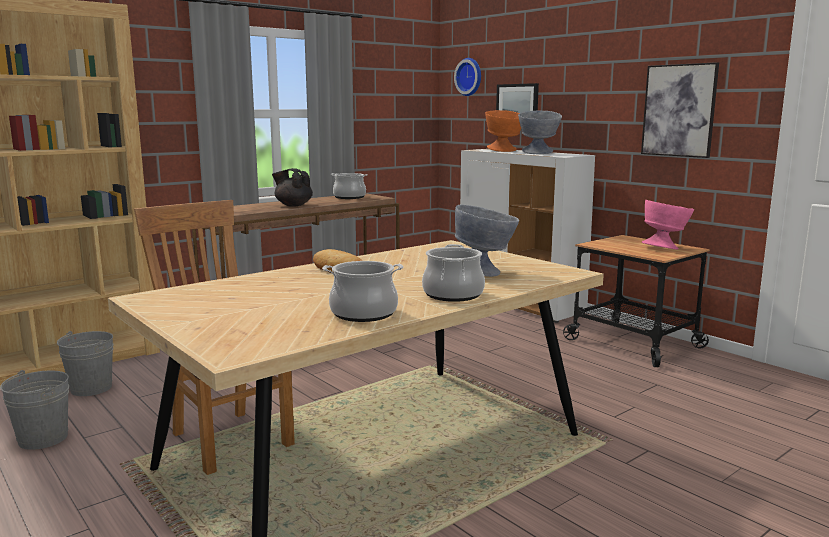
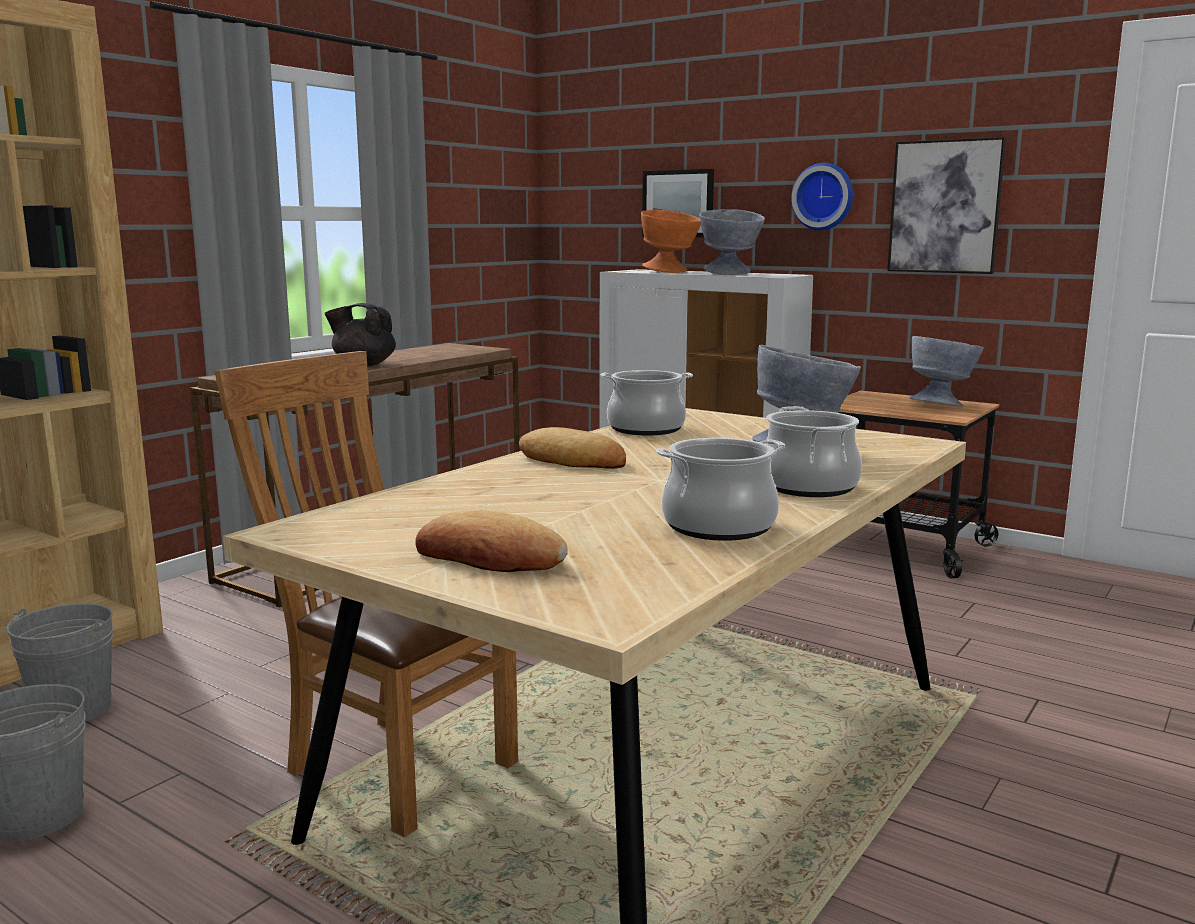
camera: 15 degrees left, 0 degrees up
(217, 320) = (489, 558): none -> bread
(349, 197) = (437, 350): cooking pot -> cooking pot (645, 429)
(470, 77) = (593, 160): wall clock -> wall clock (824, 196)
(665, 247) = (941, 405): pink bowl -> grey bowl

